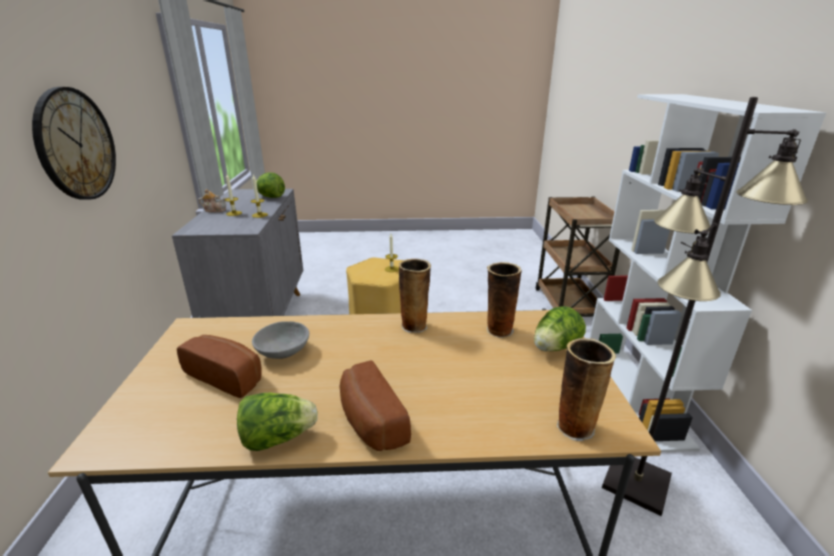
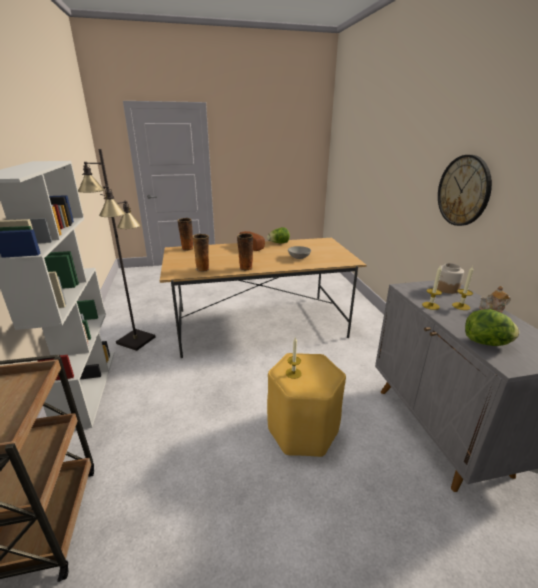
camera: 170 degrees right, 0 degrees up
(208, 226) = (446, 288): none -> jar
(228, 375) = (311, 251): bread -> none
(555, 348) = (179, 265): lettuce -> none

